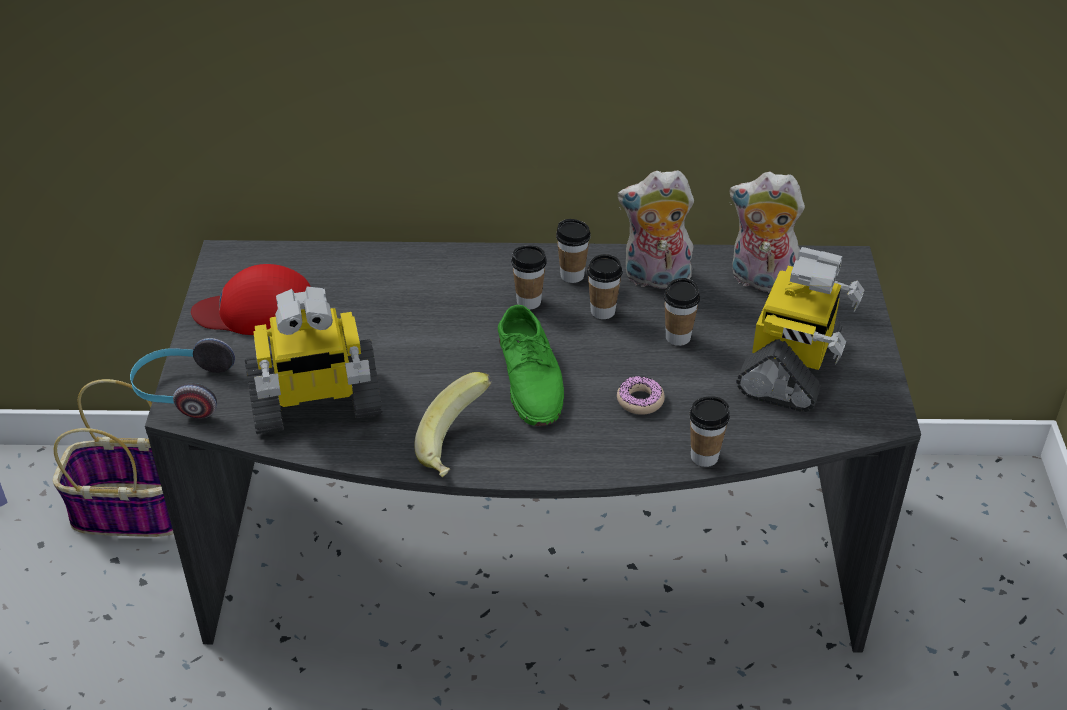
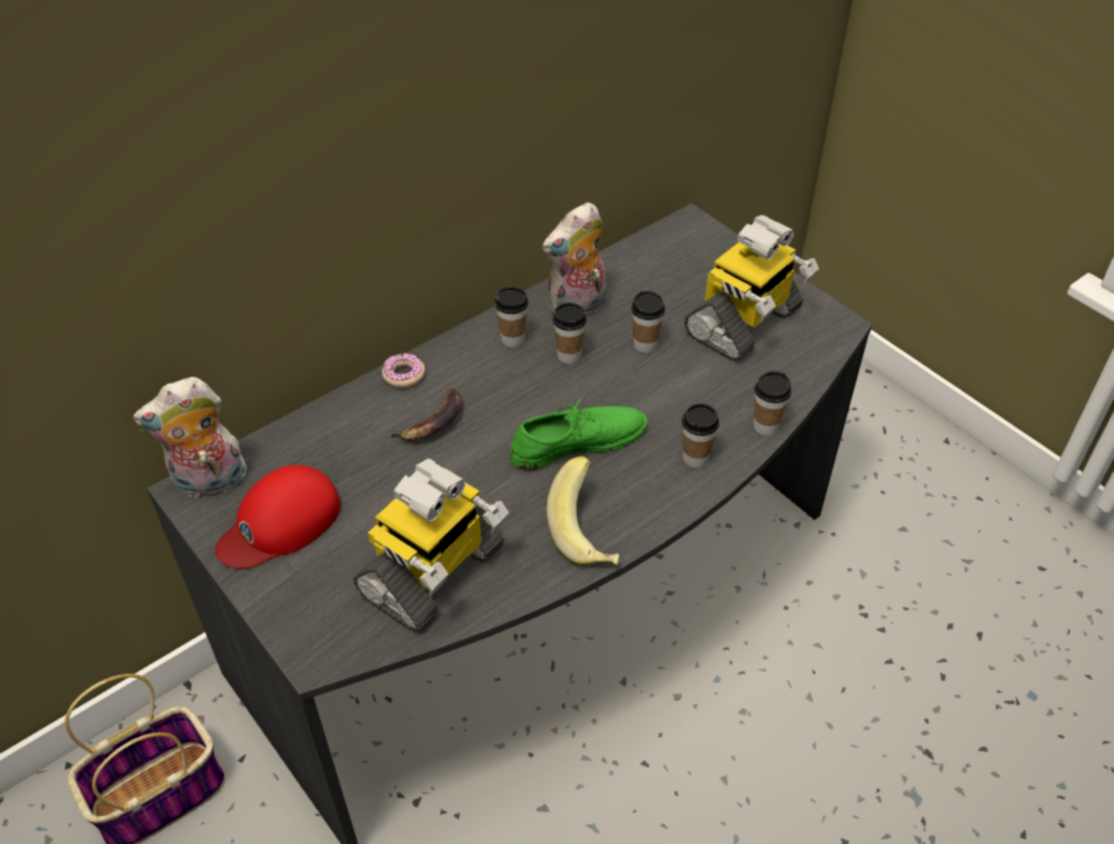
camera: 40 degrees left, 5 degrees up
(182, 391) = (298, 639): headphones -> none
(438, 302) = (432, 422): none -> banana
(529, 301) = (504, 380): cup -> cup (695, 458)
(531, 377) = (578, 441): green shoe -> green shoe turned 60 degrees counterclockwise
(640, 400) = (675, 410): donut -> donut (404, 375)
(760, 281) = (651, 269): plush toy -> plush toy (209, 483)
(791, 367) = (744, 323): toy robot -> toy robot turned 60 degrees clockwise

